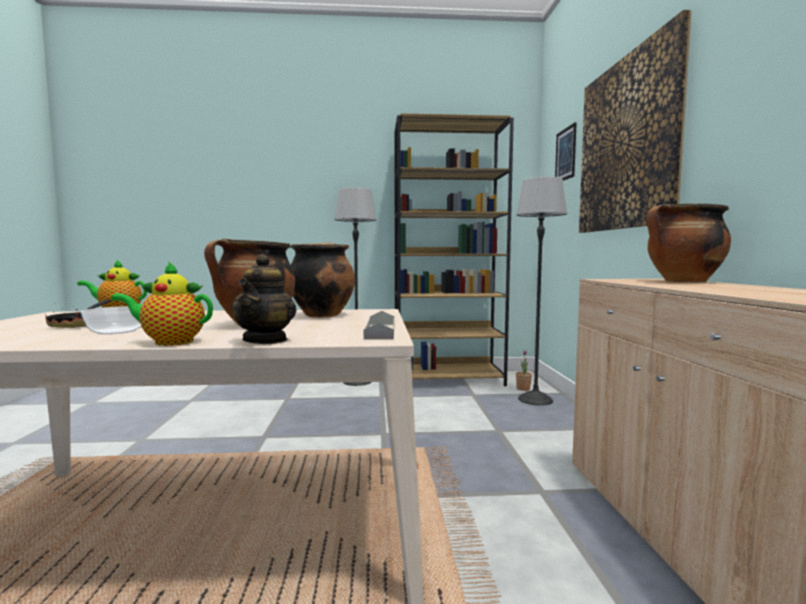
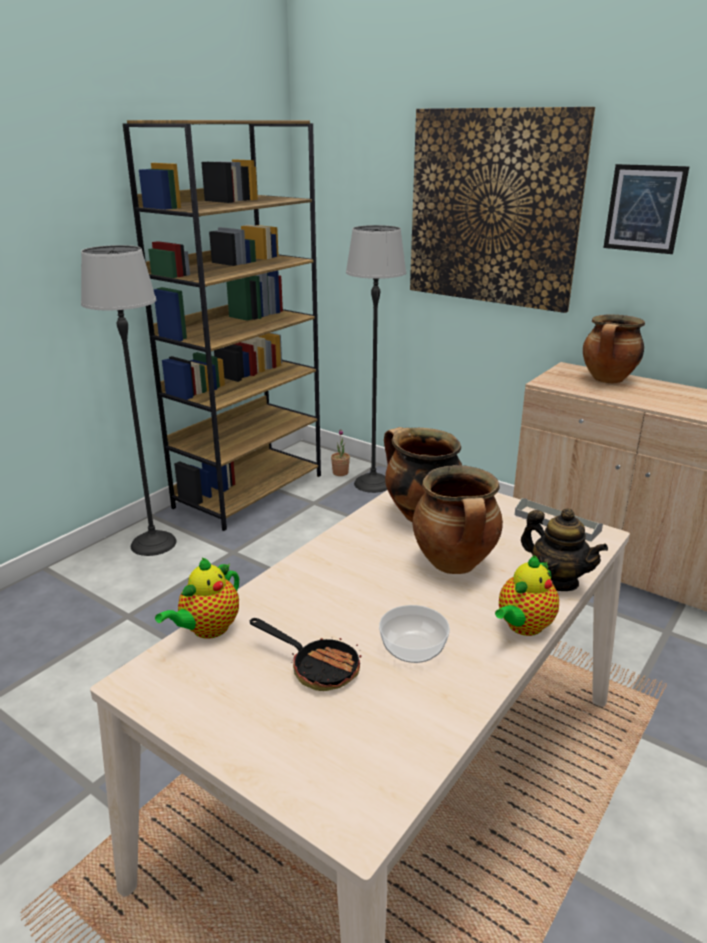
camera: 50 degrees left, 20 degrees up
(565, 154) = (365, 177): picture -> picture (644, 209)

